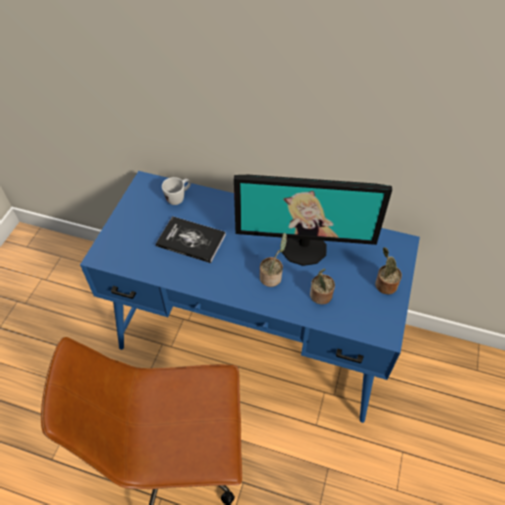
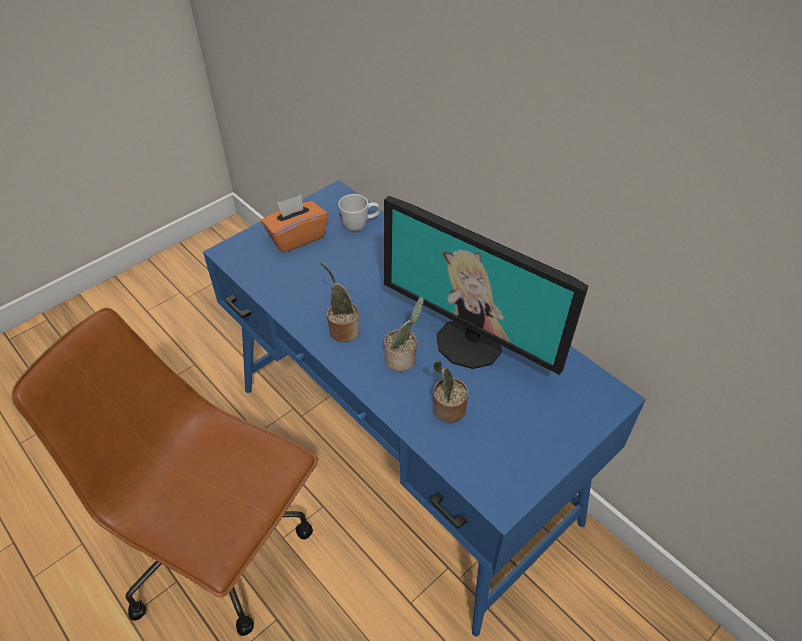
camera: 30 degrees right, 5 degrees down
(141, 225) = (296, 237): none -> orange tissue box
(191, 240) = (338, 276): book -> none
(384, 285) = (546, 437): potted plant -> potted plant (342, 329)

